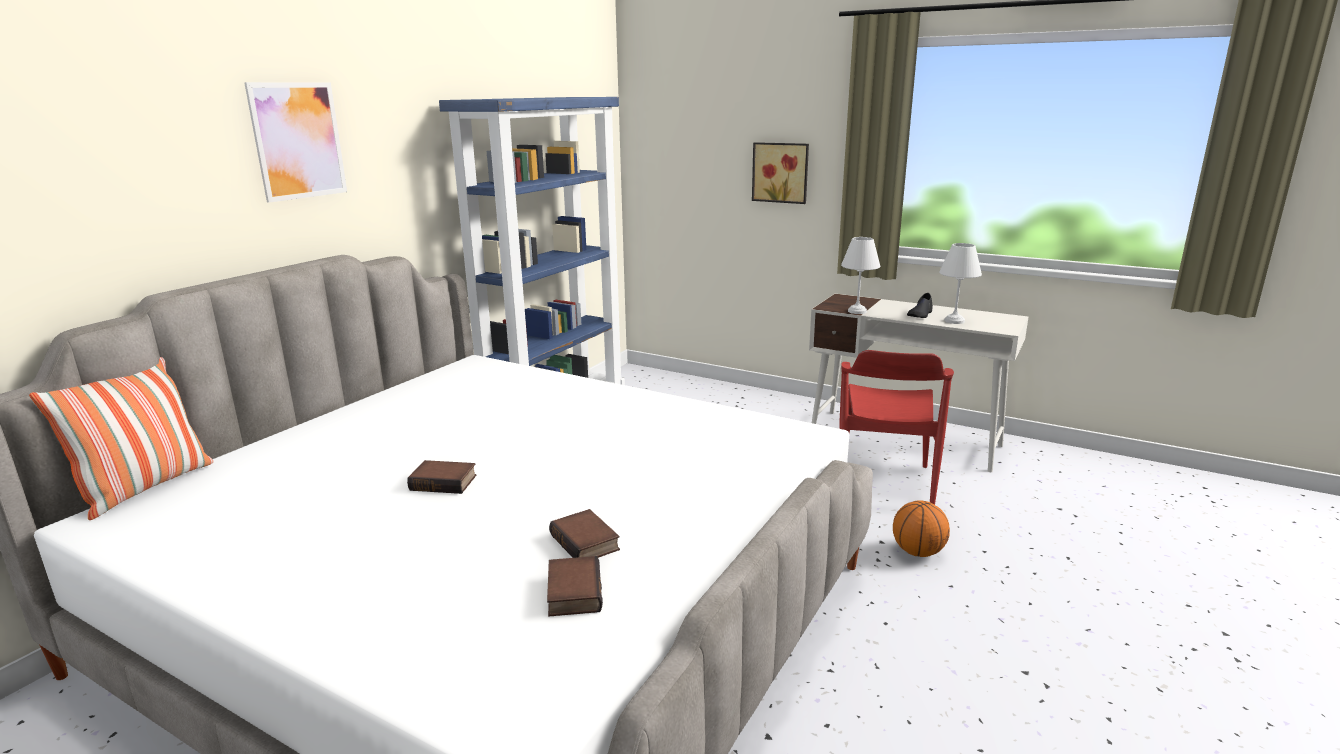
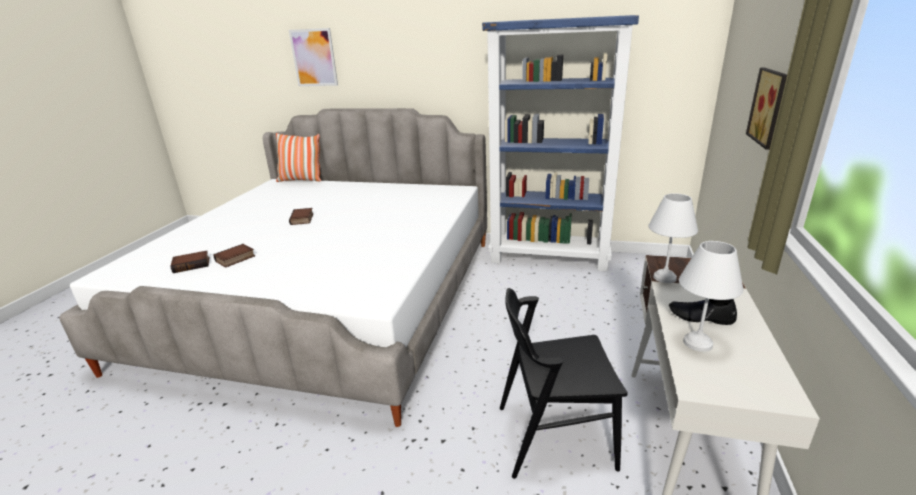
camera: 75 degrees right, 5 degrees up
(298, 141) = (398, 46): picture -> picture (314, 58)
(883, 484) = (554, 436): red chair -> black chair
(918, 552) = (433, 467): basketball -> none

